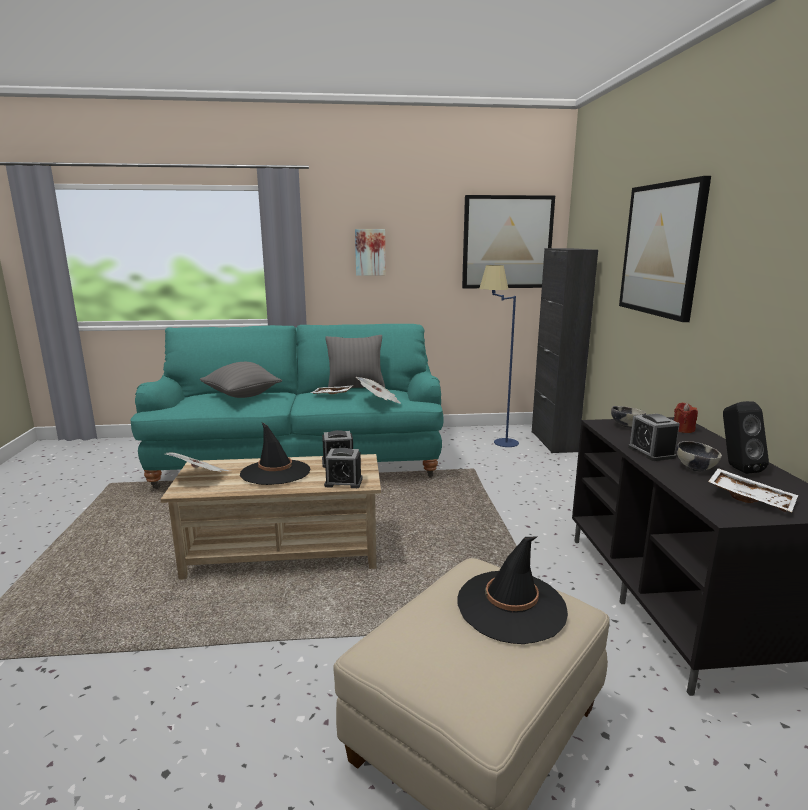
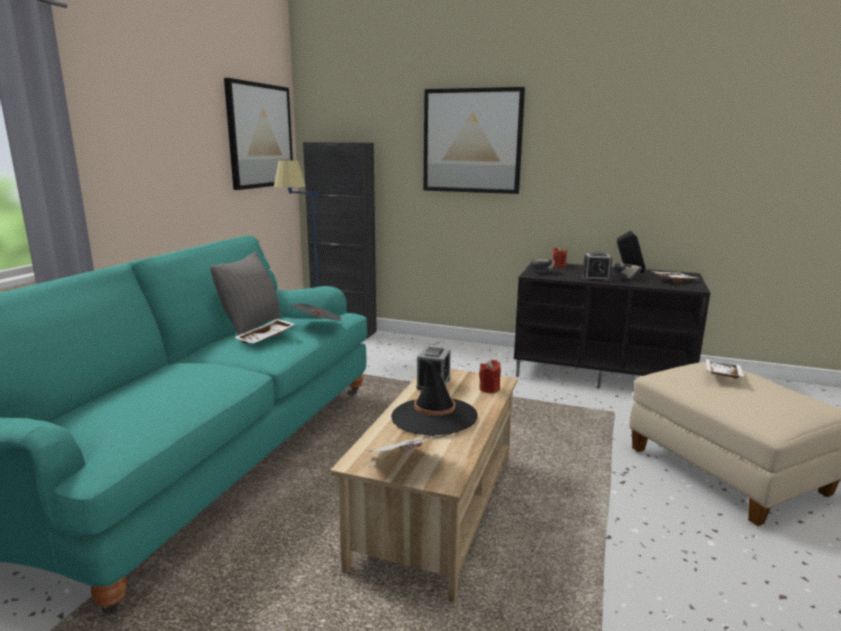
camera: 65 degrees left, 0 degrees up
(242, 396) = (168, 384): grey pillow -> none
(343, 482) = (489, 389): alarm clock -> red candle
(370, 252) = (143, 147): picture -> none
(511, 606) = (721, 375): black hat -> white tray

